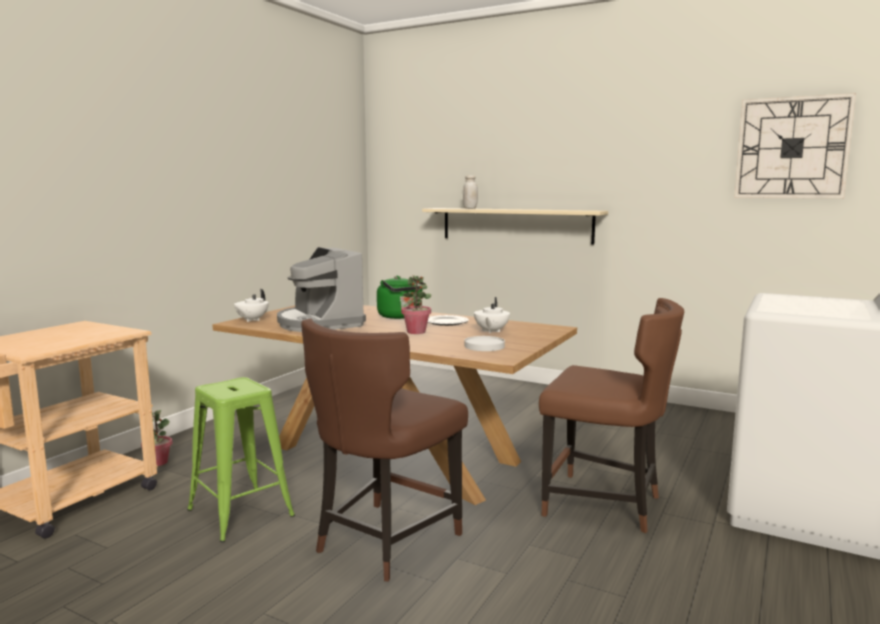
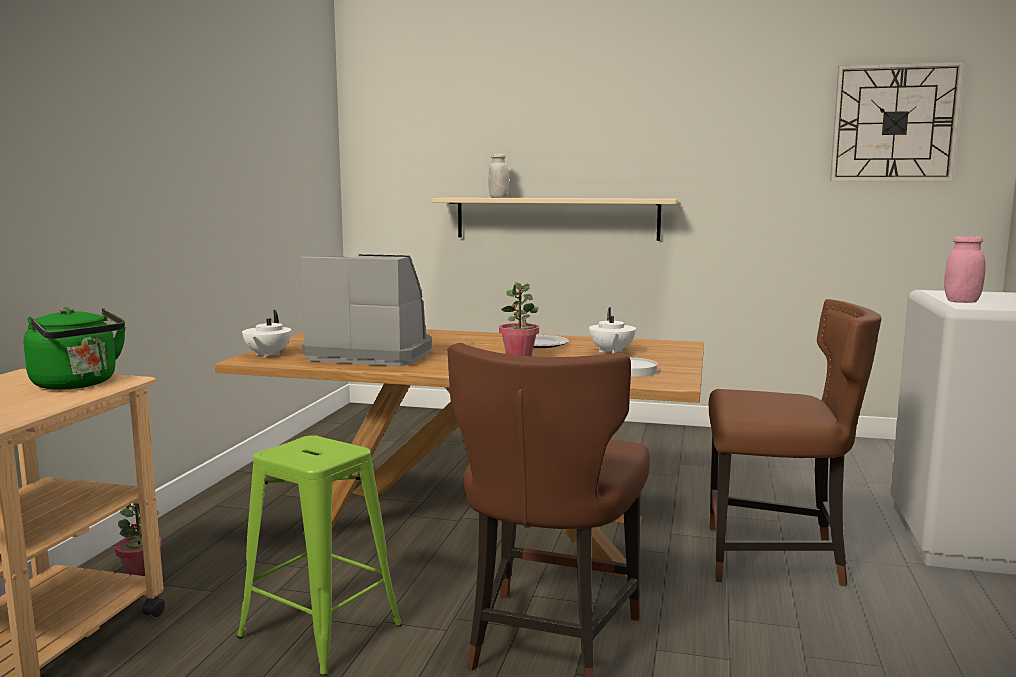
camera: 15 degrees left, 0 degrees up
(319, 323) = (372, 354): coffee machine -> coffee machine turned 150 degrees clockwise
(400, 316) = (469, 340): green kettle -> green kettle (78, 384)
(775, 305) = (962, 302): none -> pink jar

